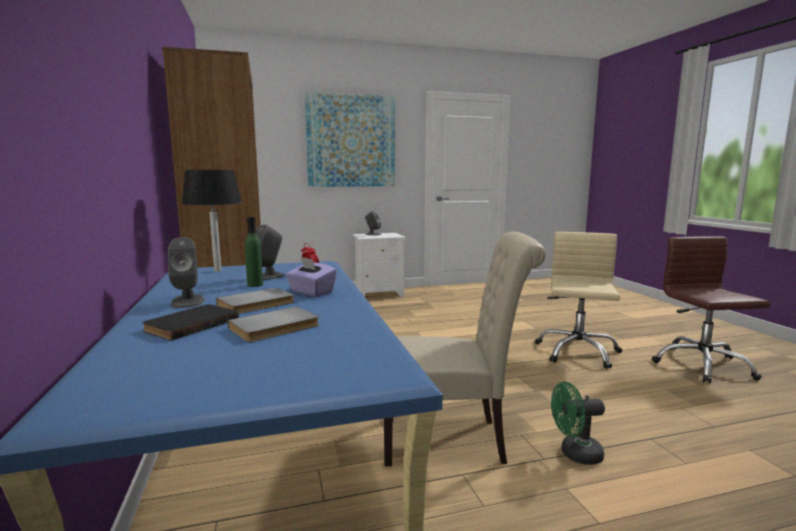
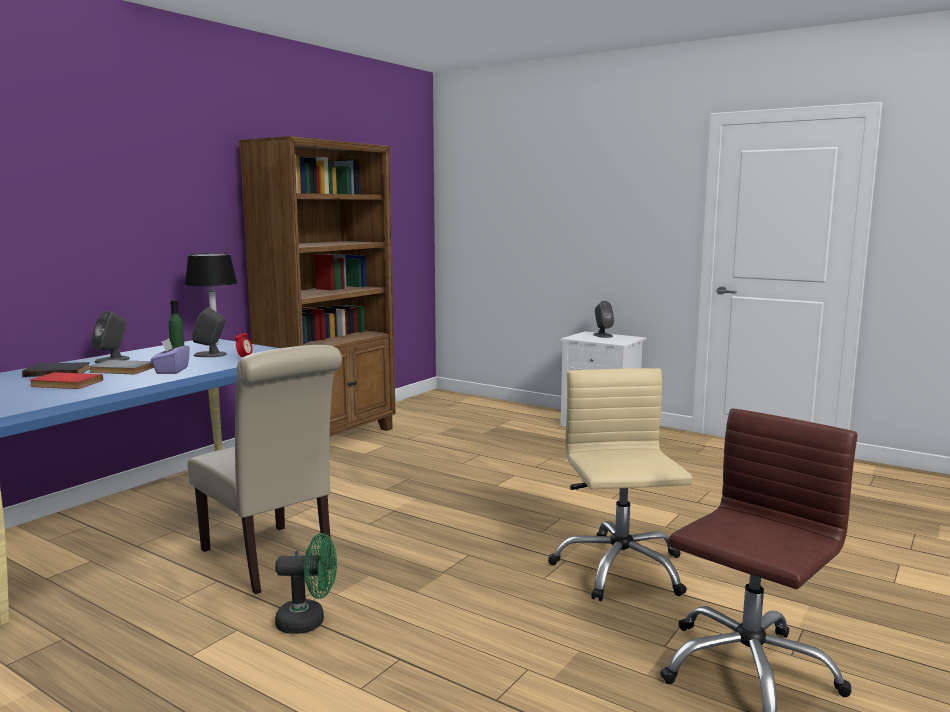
camera: 50 degrees right, 0 degrees up
(276, 328) = (65, 384): grey book -> red book
(351, 141) = (591, 198): picture -> none
(575, 454) = (309, 622): green fan -> green fan turned 135 degrees clockwise
(577, 352) = (619, 569): beige office chair -> beige office chair turned 75 degrees counterclockwise

